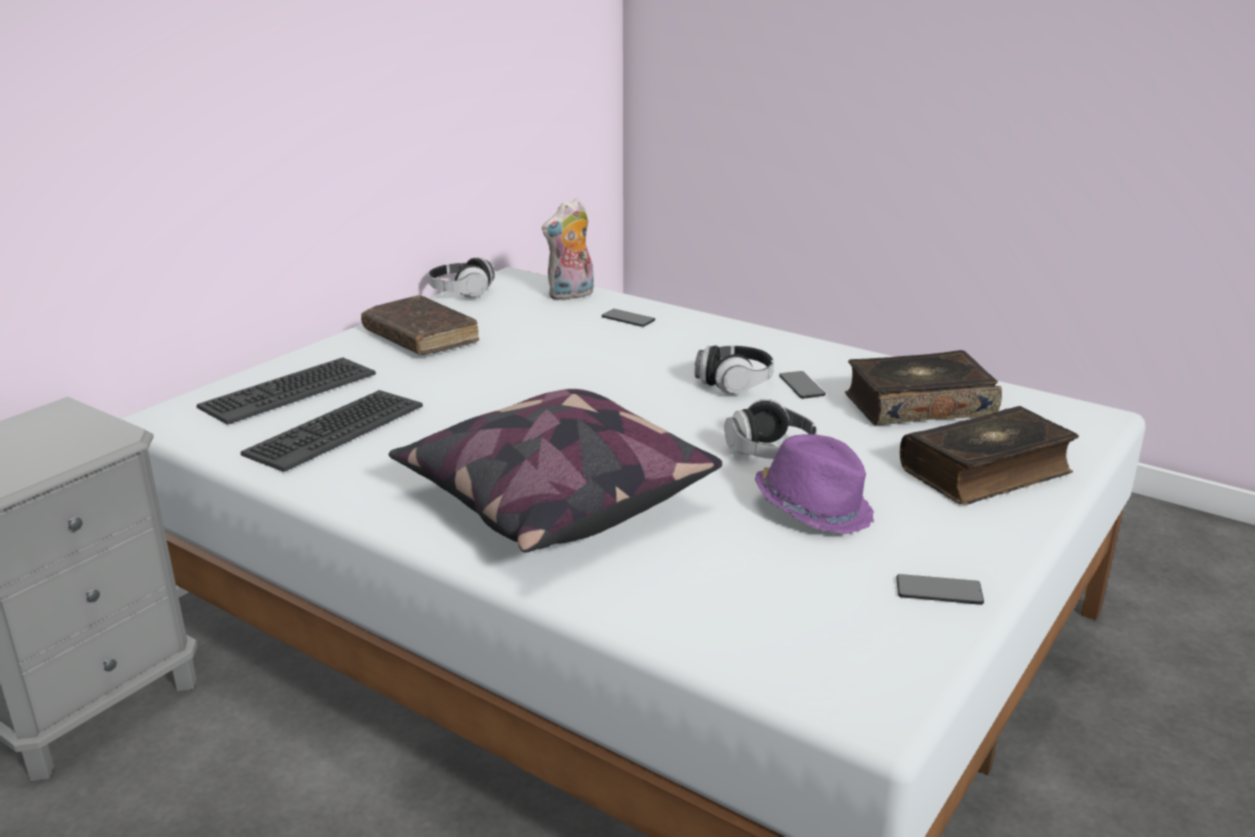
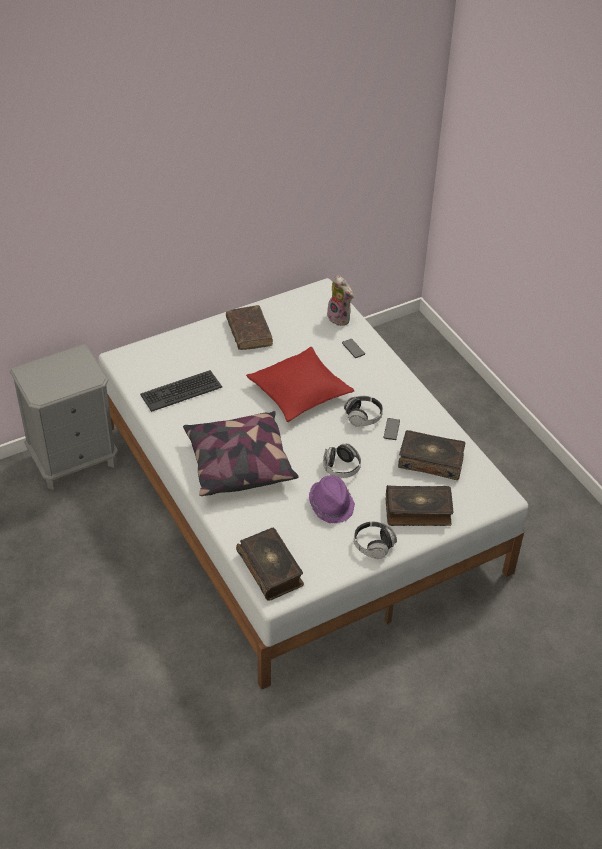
camera: 25 degrees right, 20 degrees up
(288, 391) = (175, 356): keyboard -> none
(461, 292) = (289, 297): headphones -> headphones (373, 545)
(571, 295) = (340, 318): plush toy -> plush toy turned 120 degrees counterclockwise
(583, 381) = (299, 392): none -> red pillow
(808, 658) = (271, 569): none -> book
(939, 591) = (339, 560): phone -> none

